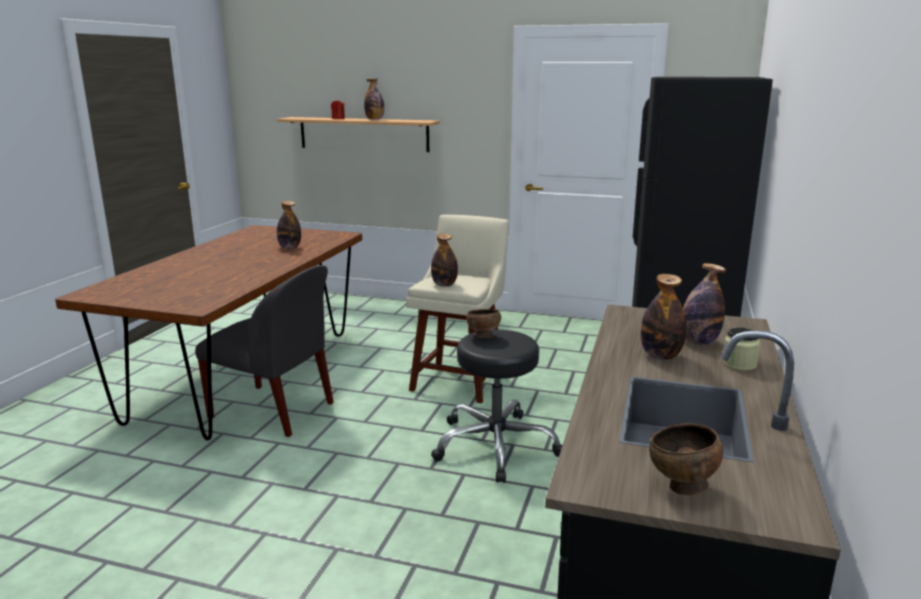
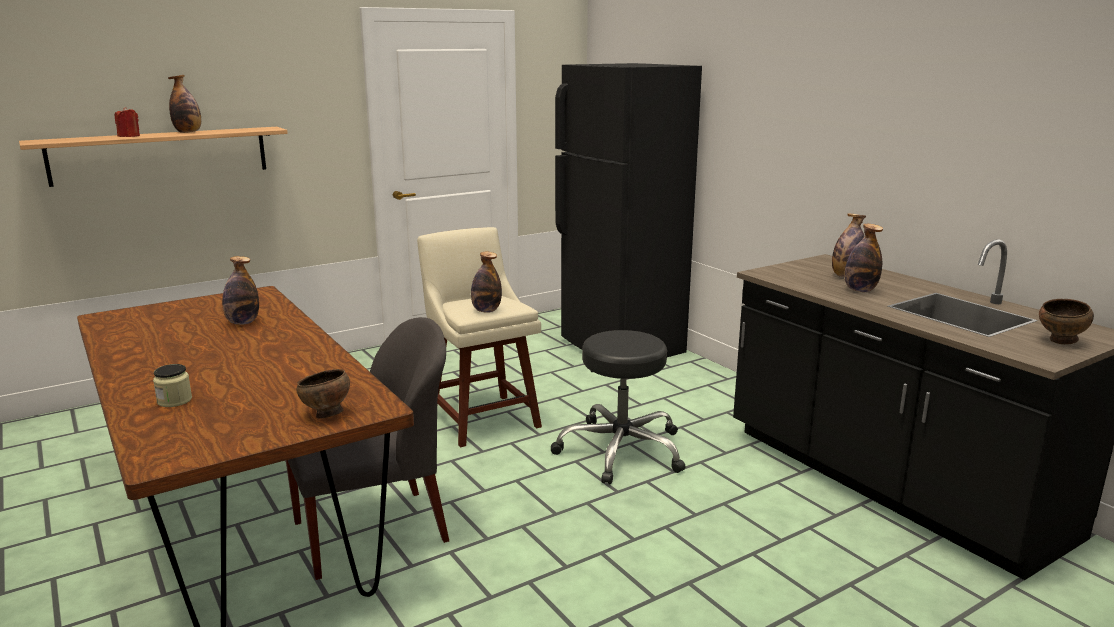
camera: 50 degrees left, 0 degrees up
(482, 337) = (605, 343): brown bowl -> brown bowl (326, 415)
(739, 364) = (896, 281): jar -> jar (174, 400)

